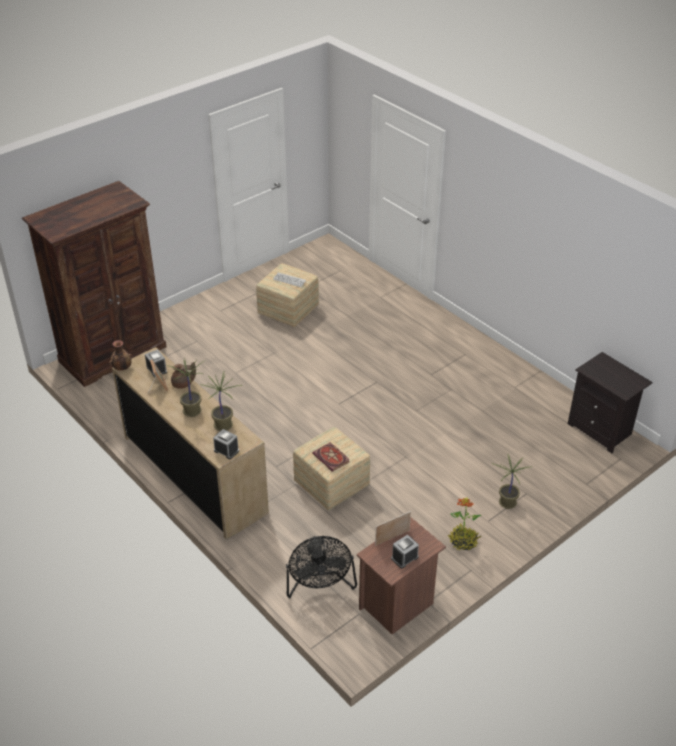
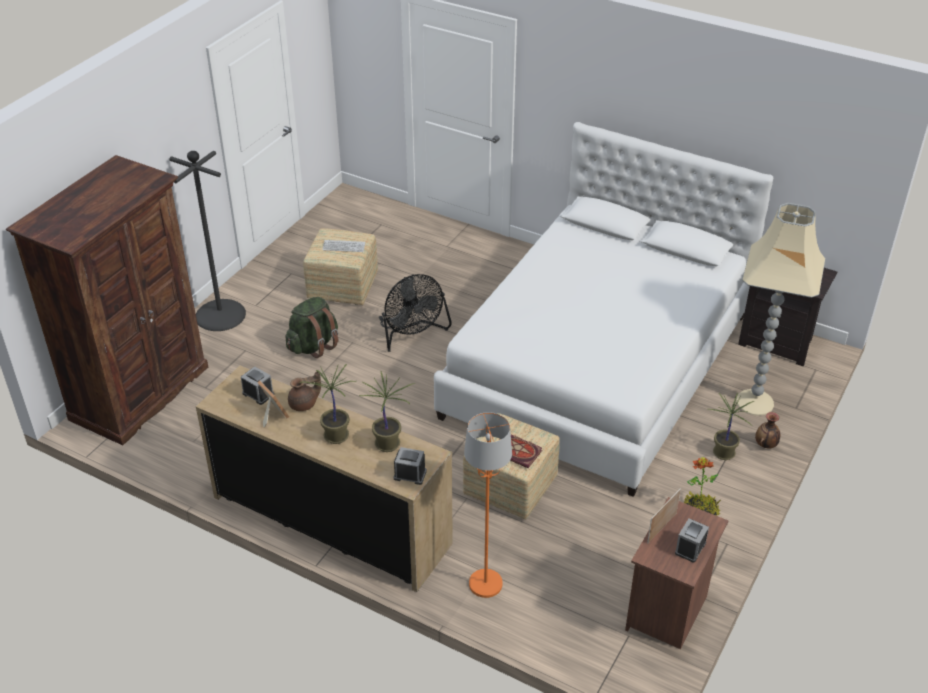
camera: 20 degrees left, 0 degrees up
(122, 368) = (210, 403): vase -> vase (766, 445)
(193, 312) = (220, 315): none -> black clothes rack
(245, 348) = (314, 345): none -> green backpack
(276, 547) = (485, 584): none -> orange floor lamp
(317, 583) = (558, 613): black fan -> black fan (409, 333)
(447, 413) = (598, 365): none -> white bed
(555, 472) = (755, 403): none -> beige floor lamp

